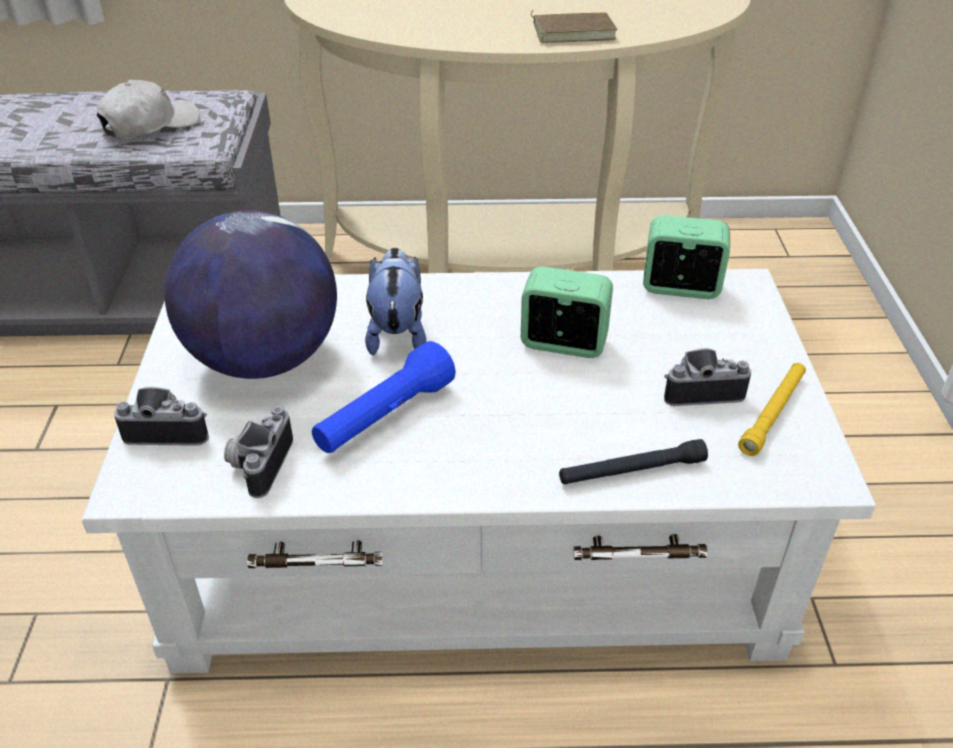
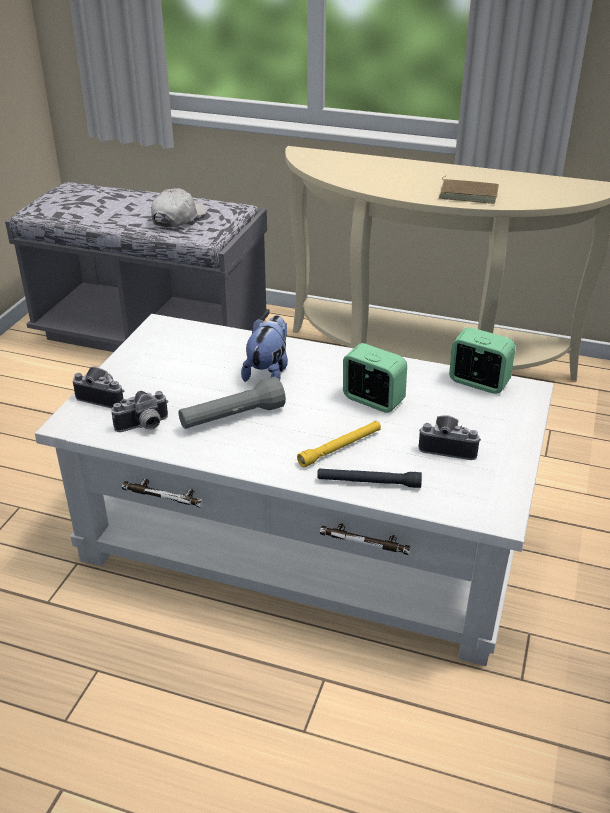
camera: 20 degrees right, 5 degrees down
(150, 125) = (178, 218): white cap -> white cap turned 45 degrees counterclockwise
(258, 464) = (144, 426): camera -> camera turned 150 degrees counterclockwise
(263, 359) = (178, 371): globe -> none
(384, 417) = (232, 418): blue flashlight -> grey flashlight
(773, 413) = (489, 472): yellow flashlight -> yellow flashlight (340, 448)

